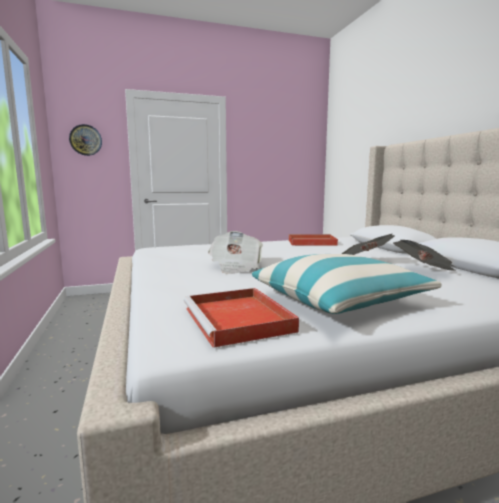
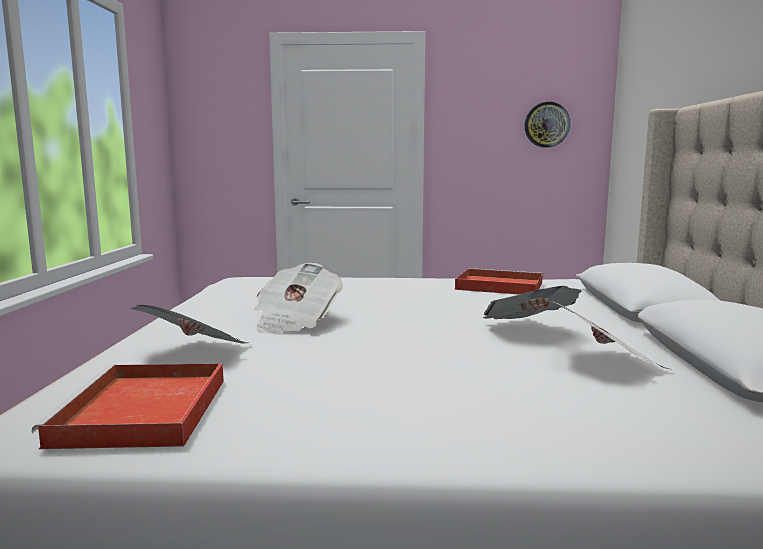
camera: 20 degrees right, 0 degrees up
(85, 140) = (213, 112): wall clock -> wall clock (547, 124)
(209, 288) = (196, 354): none -> newspaper
(338, 301) = (341, 402): pillow -> none

